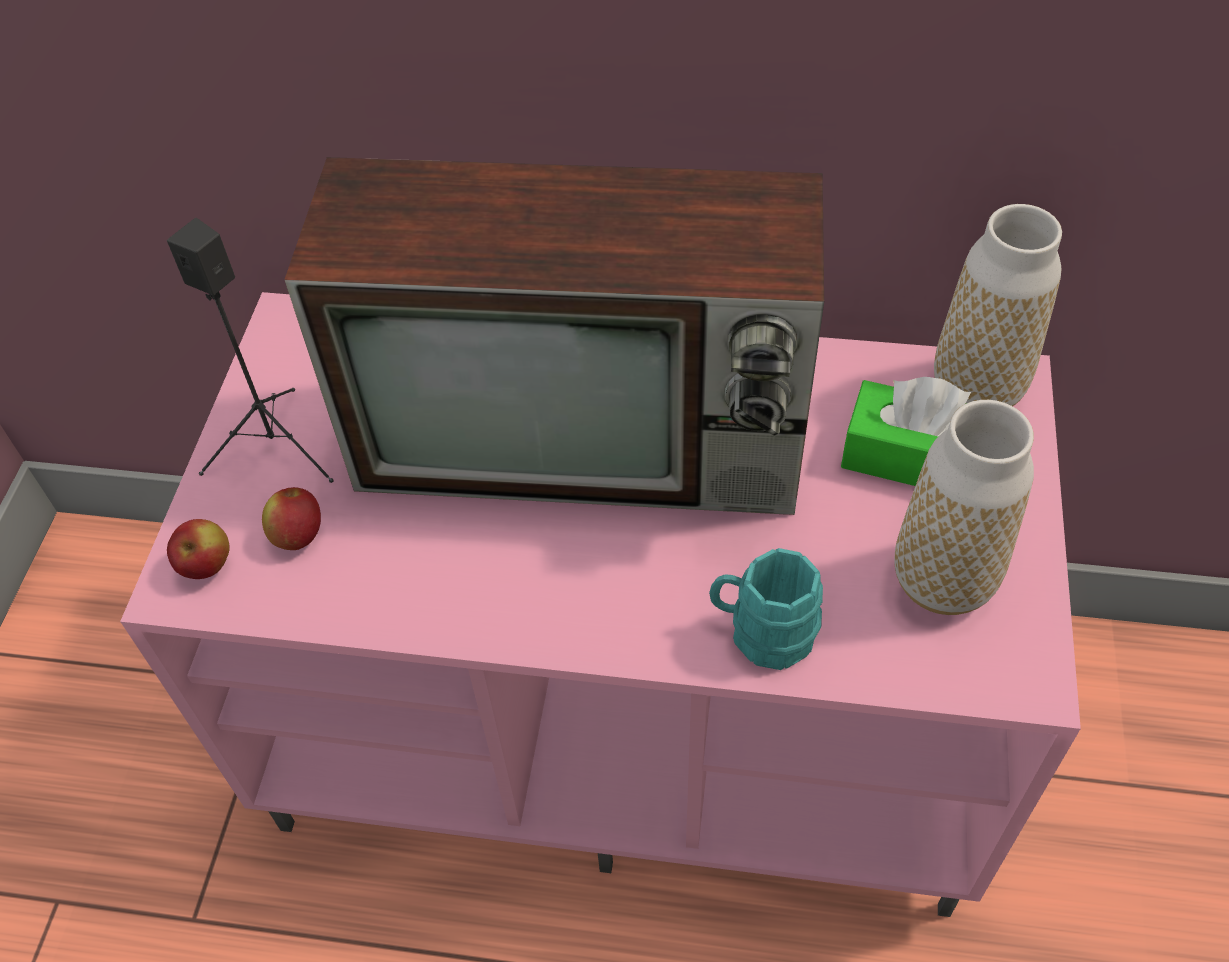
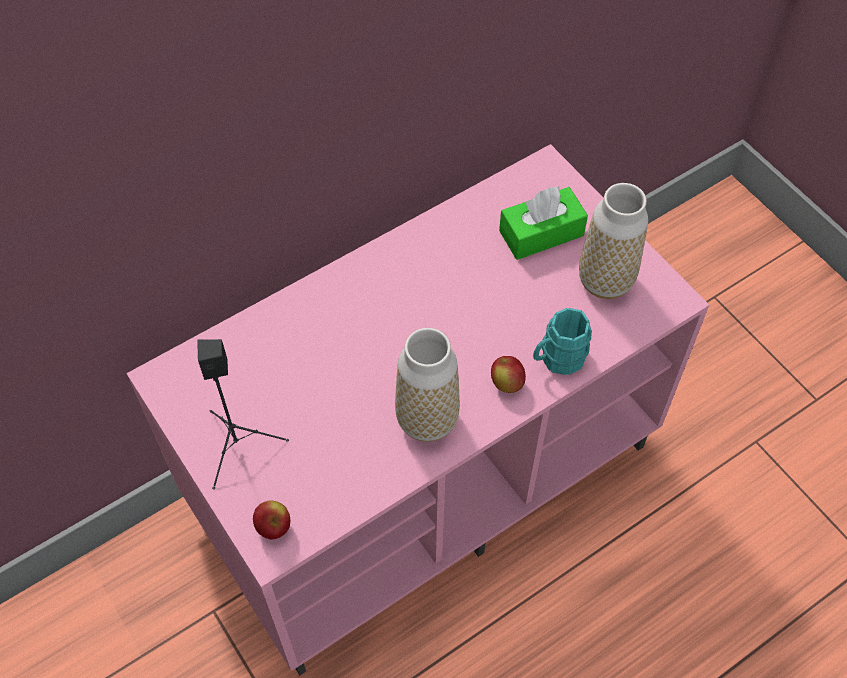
camera: 45 degrees left, 5 degrees up
(298, 535) = (302, 477): apple -> apple (507, 383)
(589, 439) = (391, 327): television -> none
(976, 390) = (536, 181): vase -> vase (427, 420)

